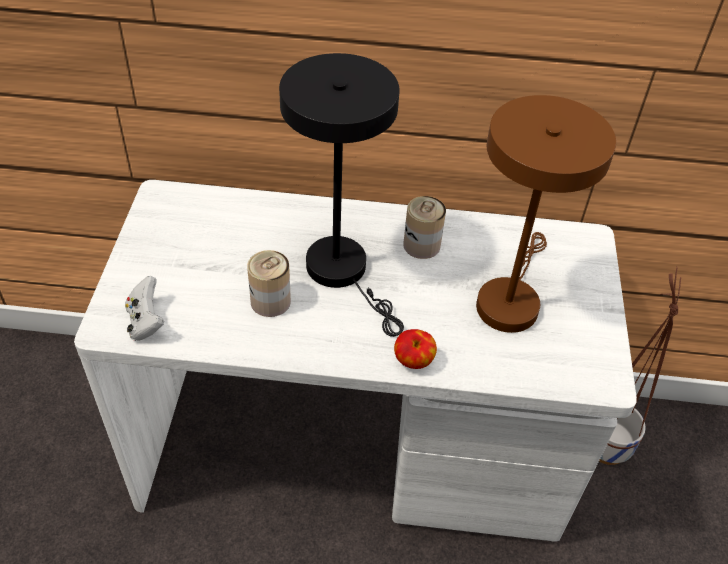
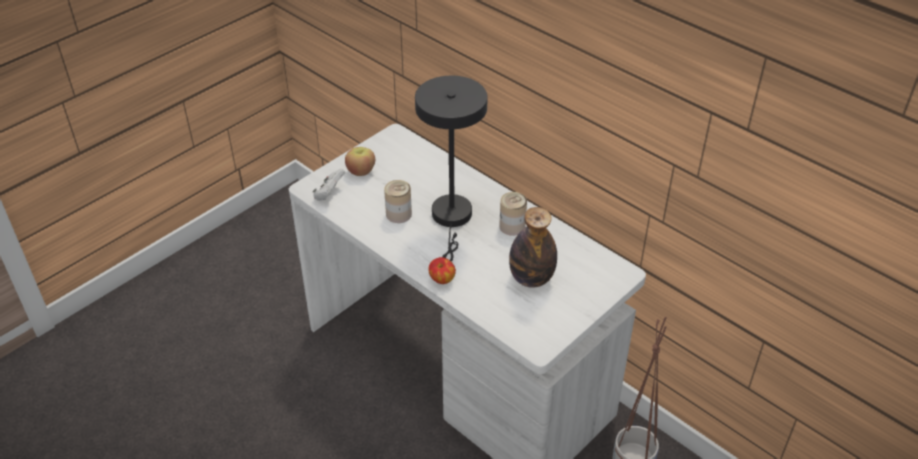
camera: 40 degrees right, 5 degrees down
(161, 267) = (361, 171): none -> apple
(509, 299) = (531, 278): brown table lamp -> bottle

